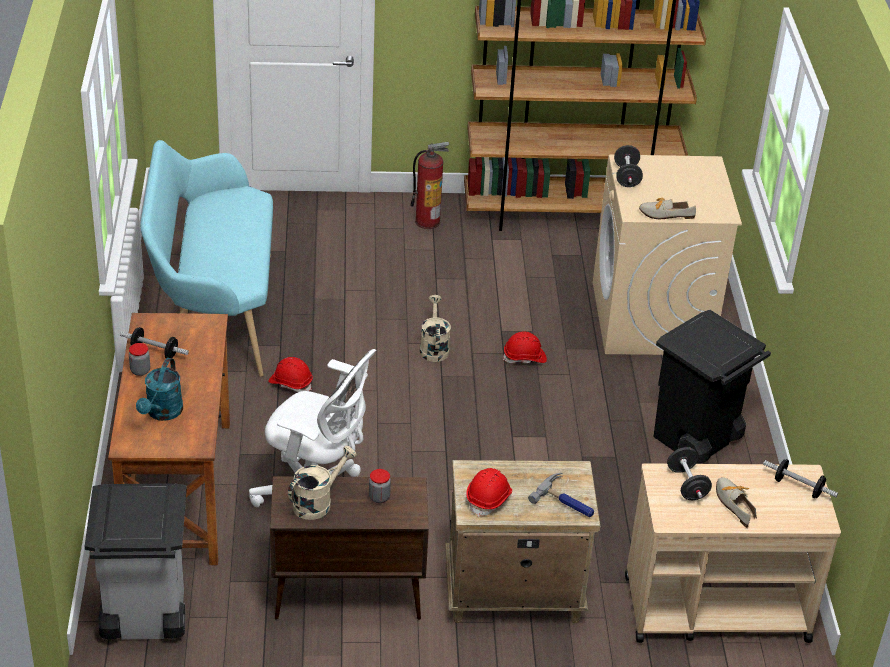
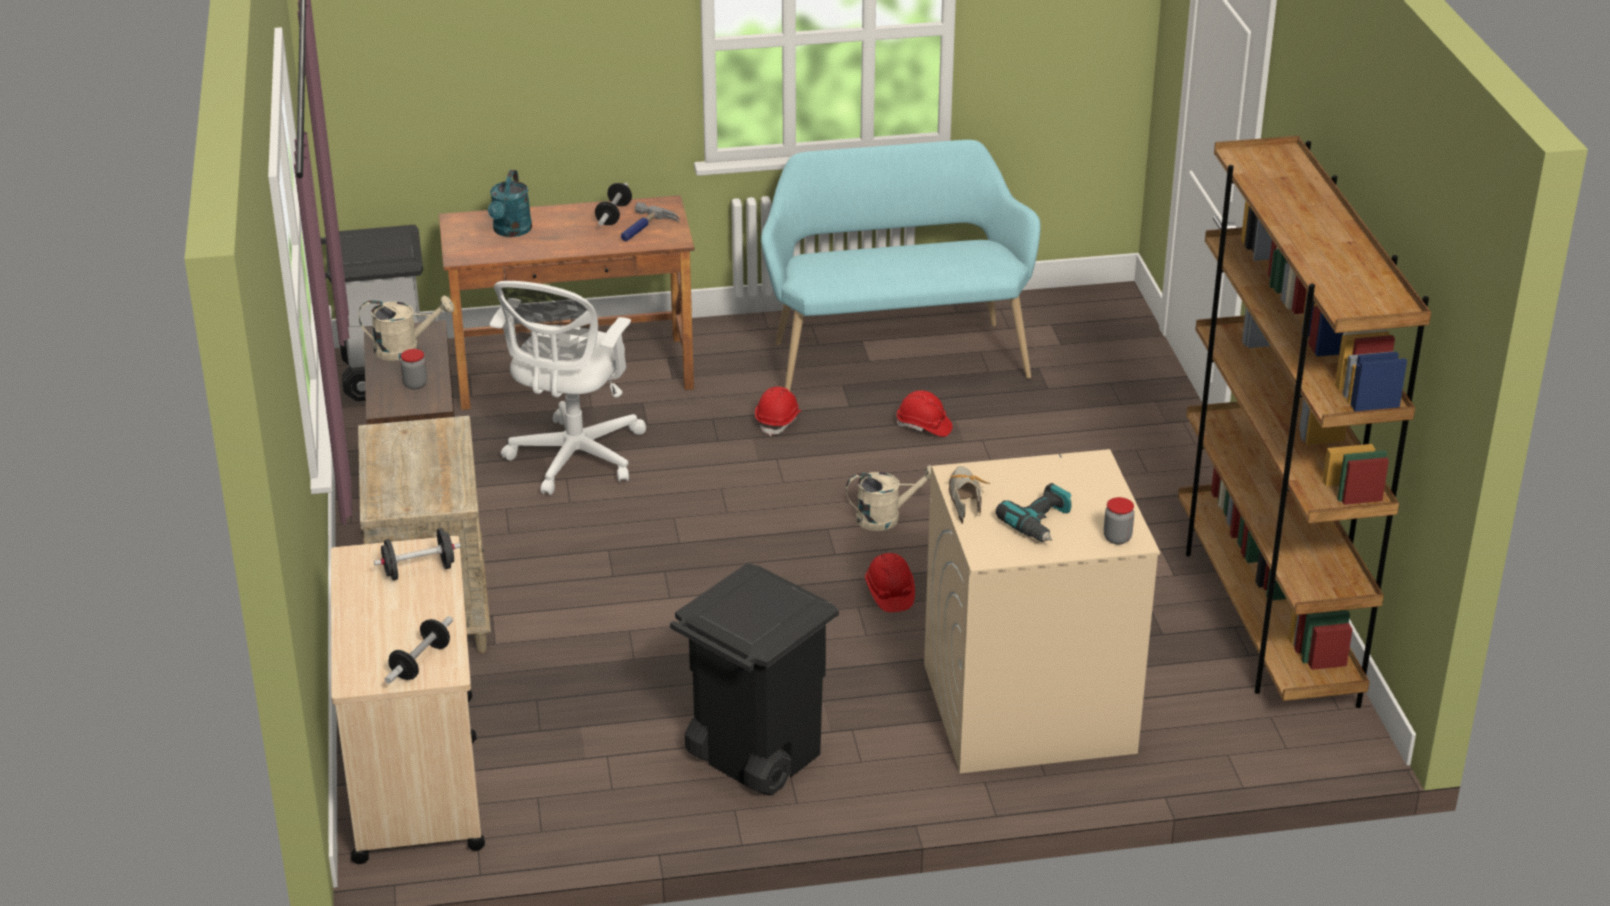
camera: 85 degrees right, 5 degrees down
(140, 371) = (579, 211): jar -> jar (1117, 538)
(162, 413) = (511, 231): turquoise watering can -> turquoise watering can turned 90 degrees counterclockwise
(318, 502) = (405, 349): beige watering can -> beige watering can turned 45 degrees counterclockwise
(427, 221) = (1175, 491): fire extinguisher -> none
(489, 499) = (401, 442): red hard hat -> red hard hat (924, 426)
(567, 501) = (400, 495): hammer -> hammer (644, 229)
(626, 177) = (1053, 465): black dumbbell -> none
(692, 191) = (1041, 523): none -> power drill
(734, 503) = (386, 608): shoe -> none

